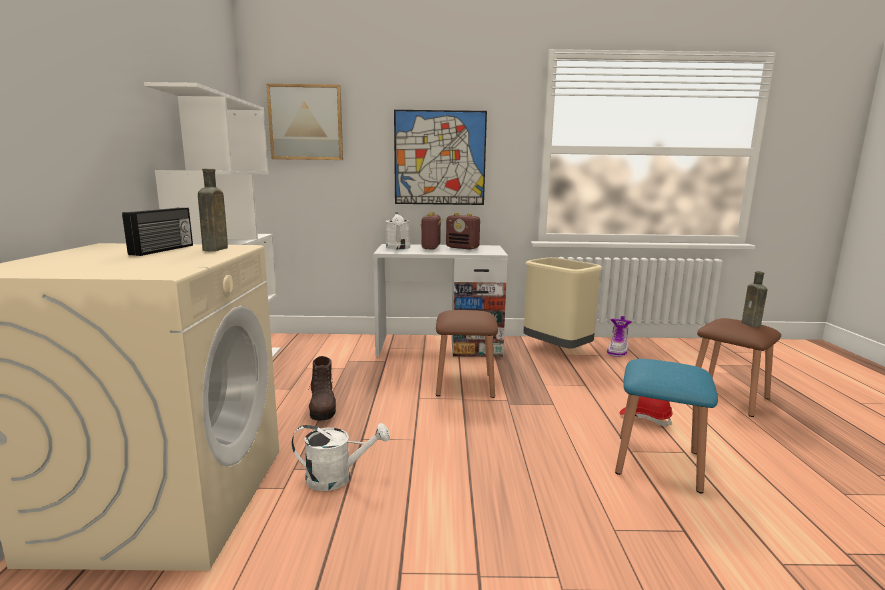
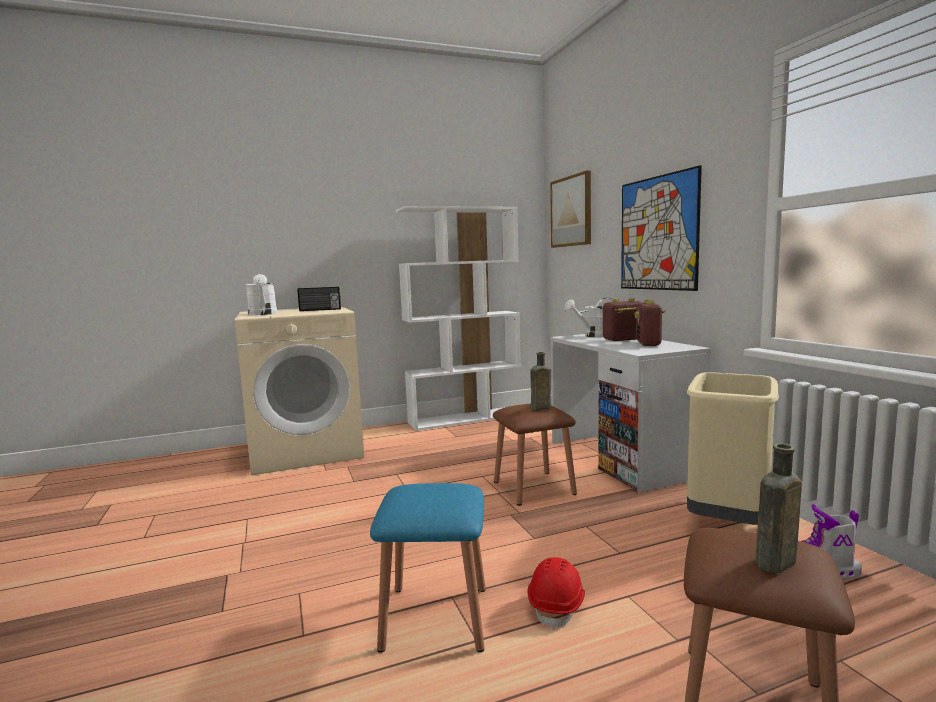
camera: 70 degrees right, 5 degrees down
(214, 249) = (327, 311): brown bottle -> brown bottle (539, 408)
(322, 408) = (433, 452): brown boot -> none
(337, 477) = (341, 479): white watering can -> white watering can (263, 314)

